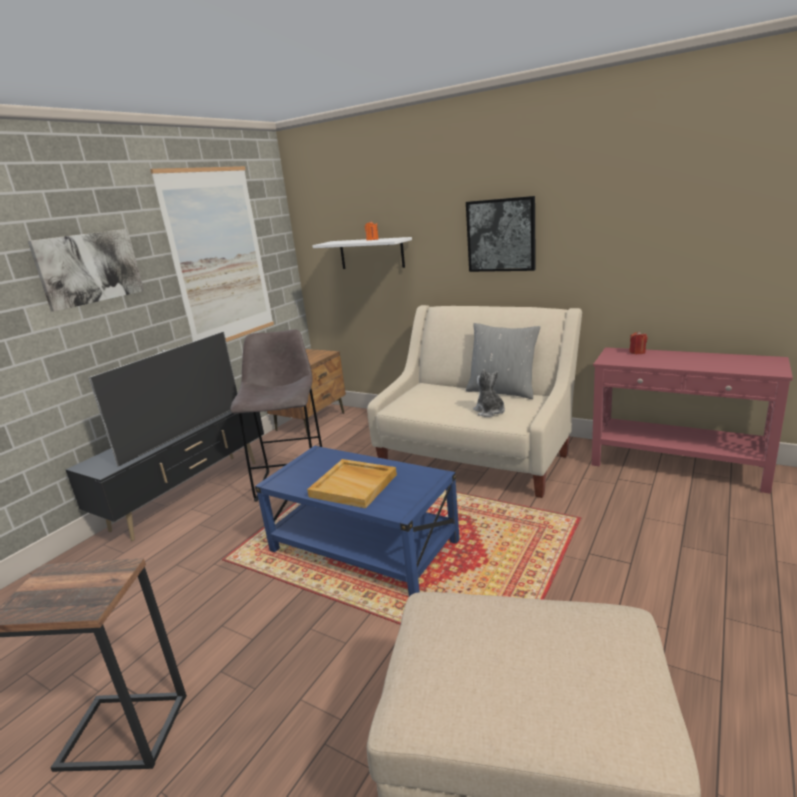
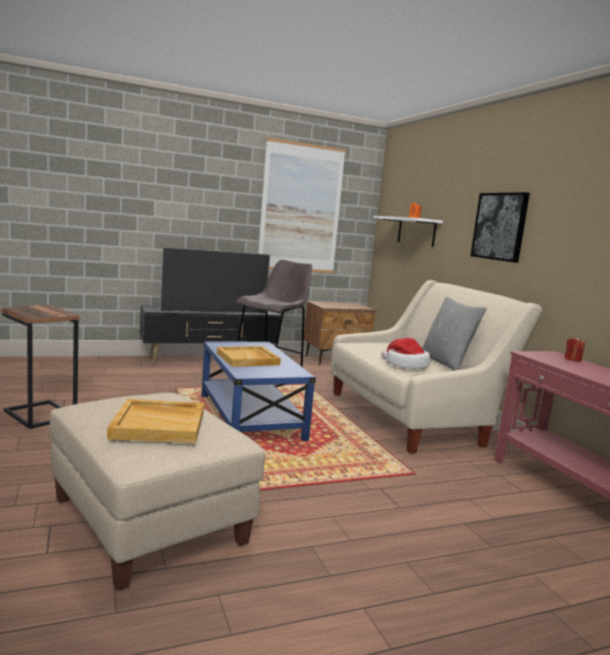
camera: 35 degrees right, 10 degrees down
(89, 268) = (201, 189): picture -> none
(489, 412) = (405, 365): plush toy -> hat
(554, 664) = (160, 424): none -> beige tray

